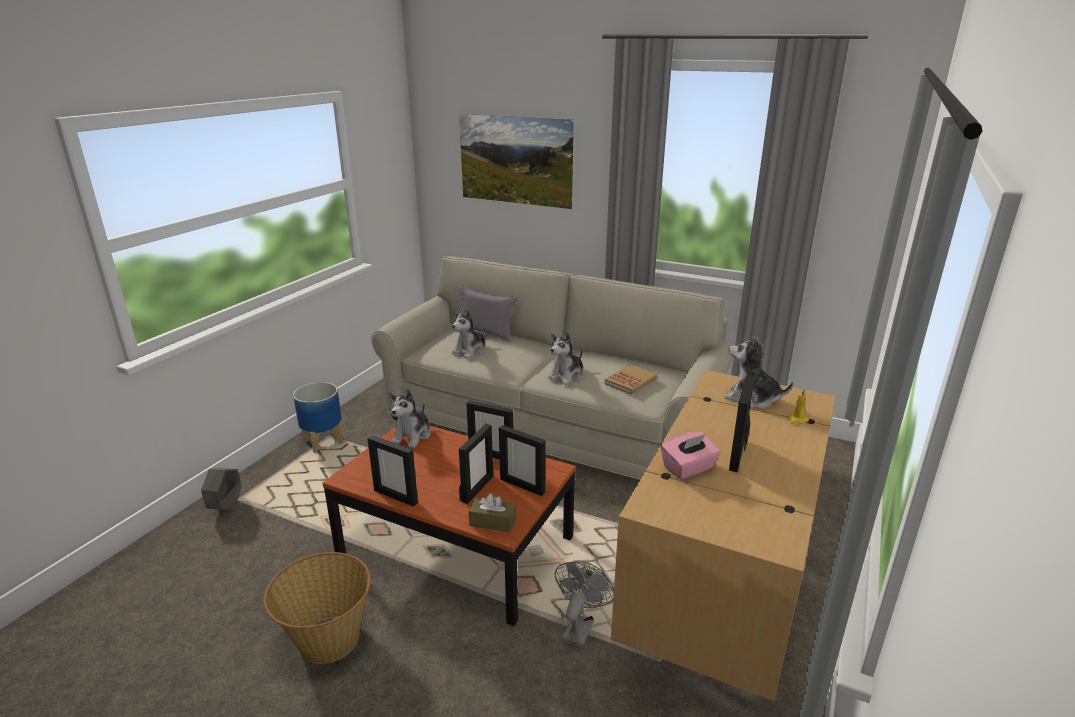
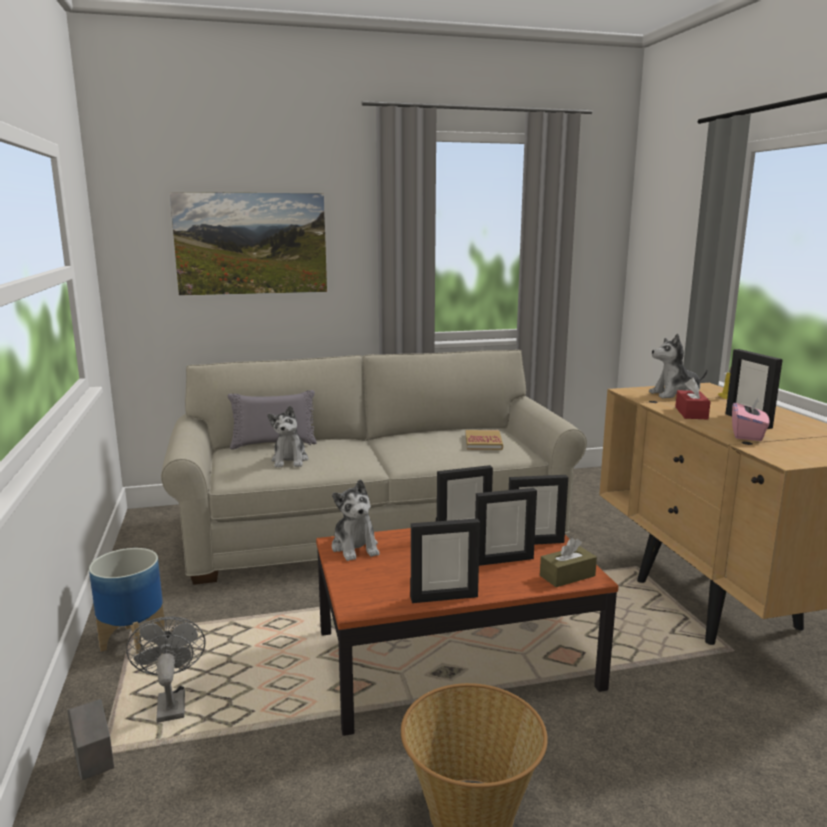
camera: 40 degrees left, 10 degrees down
(477, 488) = (503, 560): picture frame -> picture frame turned 90 degrees clockwise
(567, 376) = (423, 453): plush toy -> none
(579, 626) = (651, 661): grey fan -> grey fan (170, 702)
(705, 425) = (691, 413): none -> red tissue box

